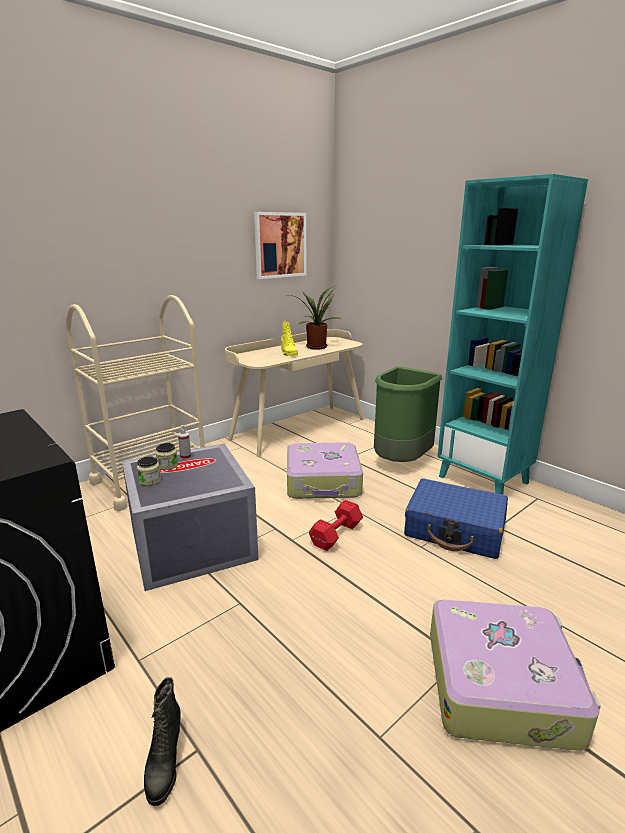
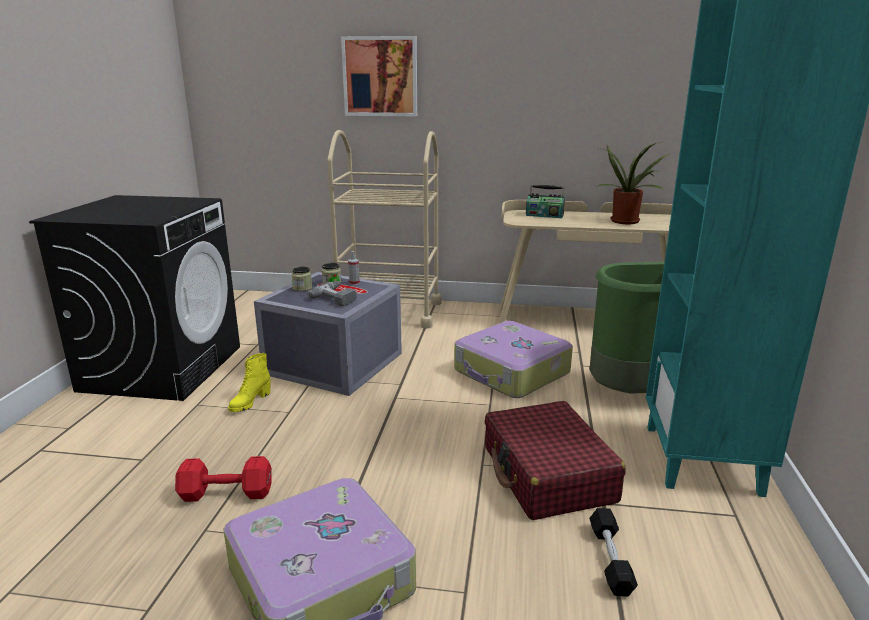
camera: 50 degrees right, 0 degrees up
(164, 763) = (124, 453): black boot -> none
(204, 473) = (338, 297): none -> power drill
(261, 354) = (544, 215): none -> radio
(280, 245) = (613, 84): picture -> picture (380, 76)
(288, 353) = (575, 220): yellow boot -> yellow boot (250, 402)
(335, 535) = (431, 413): red dumbbell -> red dumbbell (225, 493)
(455, 530) = (547, 474): blue suitcase -> red suitcase
(550, 552) = (610, 559): none -> black dumbbell

